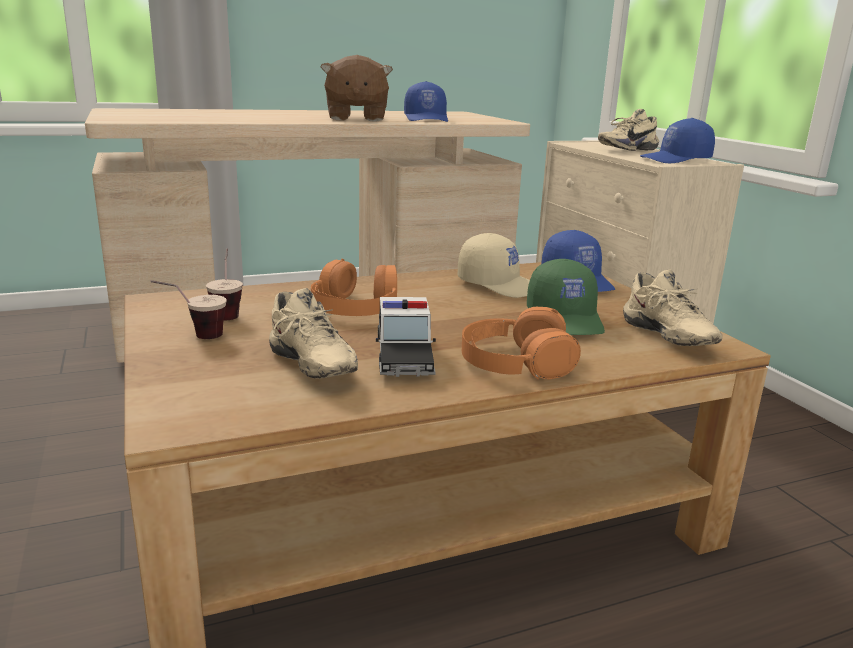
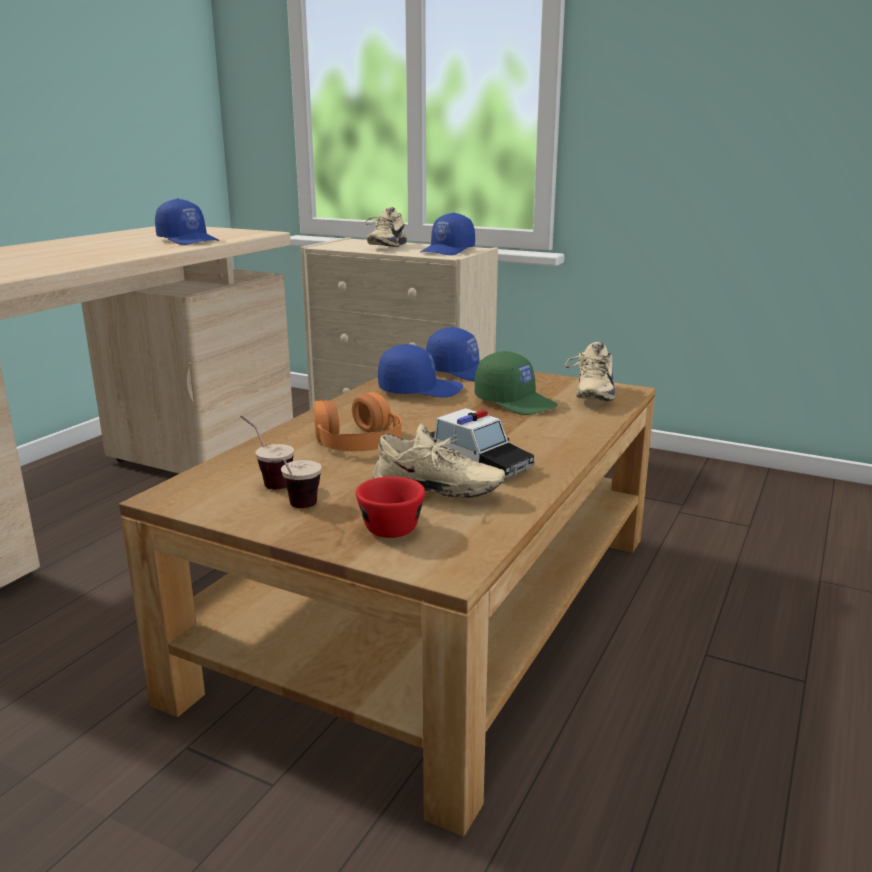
camera: 40 degrees left, 0 degrees up
(219, 374) = (389, 525): none -> red cup
(356, 118) = (121, 250): brown plush toy -> none
(500, 285) = (419, 390): beige cap -> blue cap
(515, 361) = (548, 439): orange headphones -> none
(664, 337) = (589, 395): beige shoe -> beige shoe turned 75 degrees clockwise

